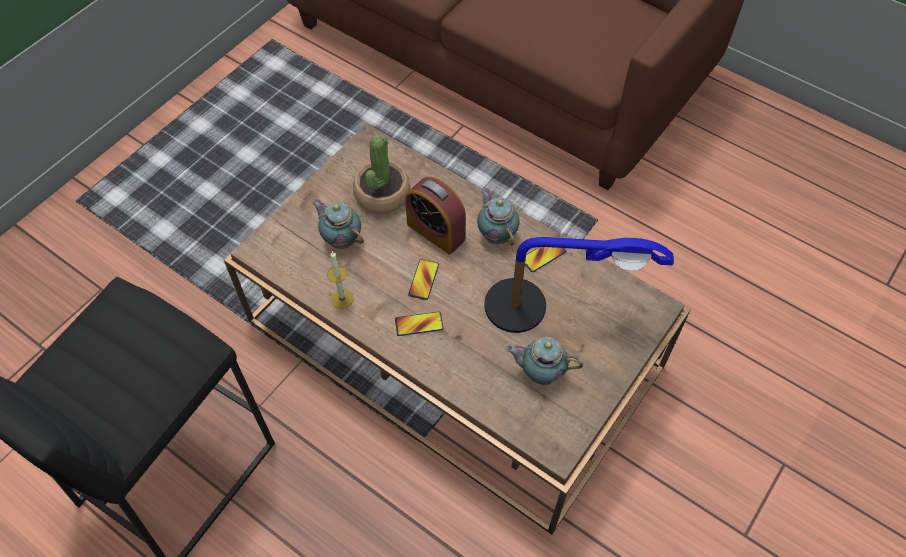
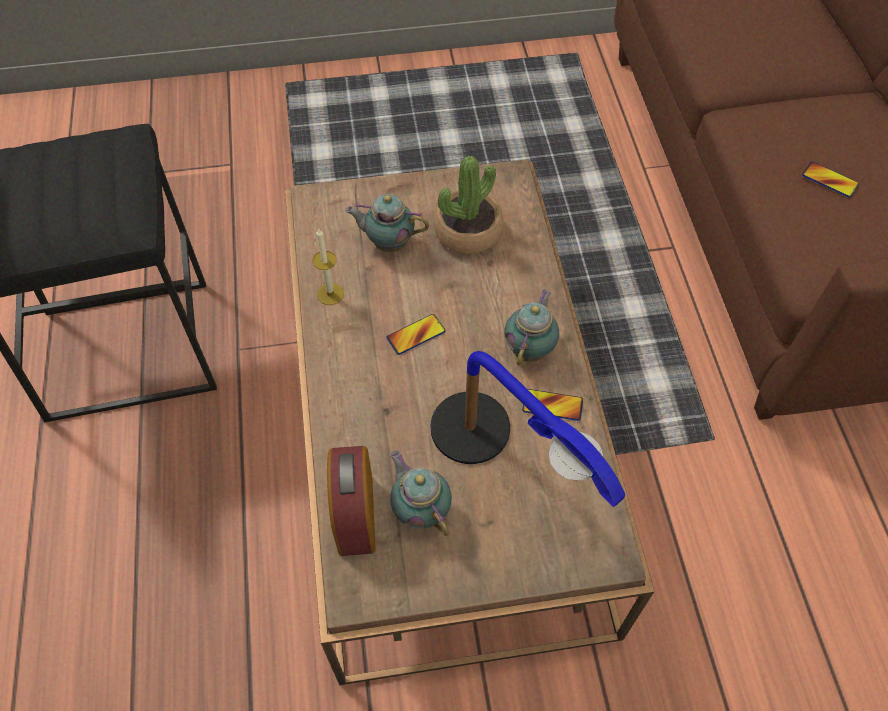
camera: 45 degrees right, 0 degrees up
(341, 239) = (388, 243): teapot -> teapot turned 75 degrees counterclockwise
(419, 324) = (366, 370): phone -> phone (829, 180)
(436, 231) = (477, 301): alarm clock -> alarm clock (355, 514)

